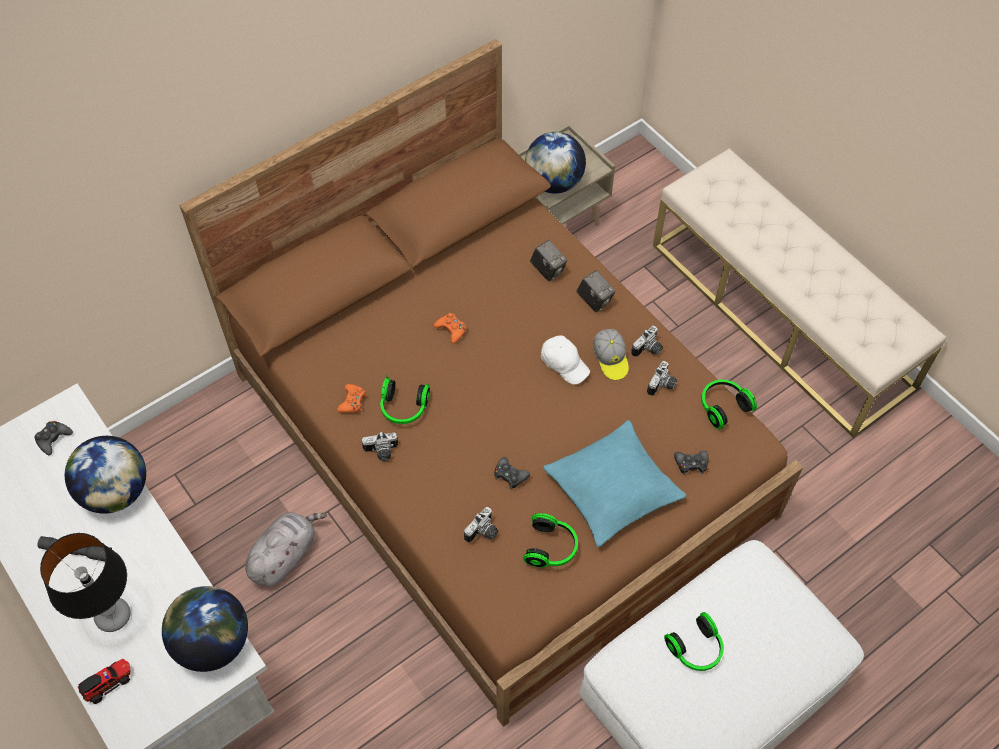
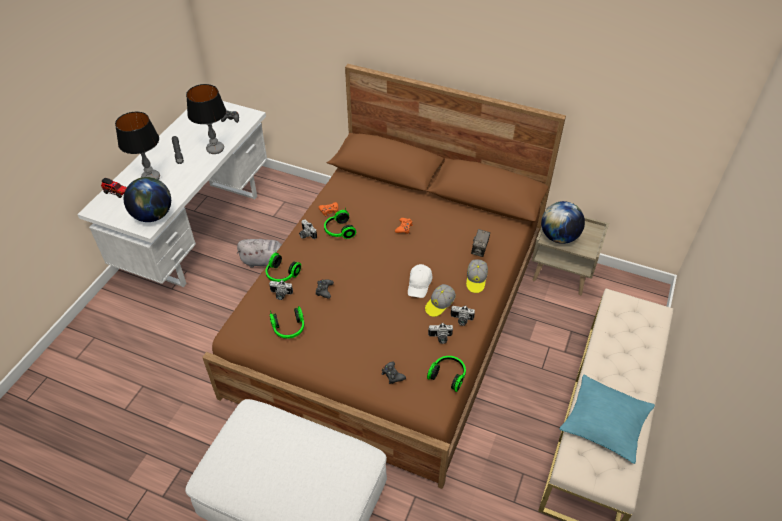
camera: 60 degrees right, 10 degrees down
(116, 491) = (215, 149): globe -> table lamp
(594, 300) = (476, 280): camera -> cap
(612, 489) = (349, 343): turquoise pillow -> turquoise pillow (605, 422)
(696, 649) = (279, 445): headphones -> headphones (281, 275)

